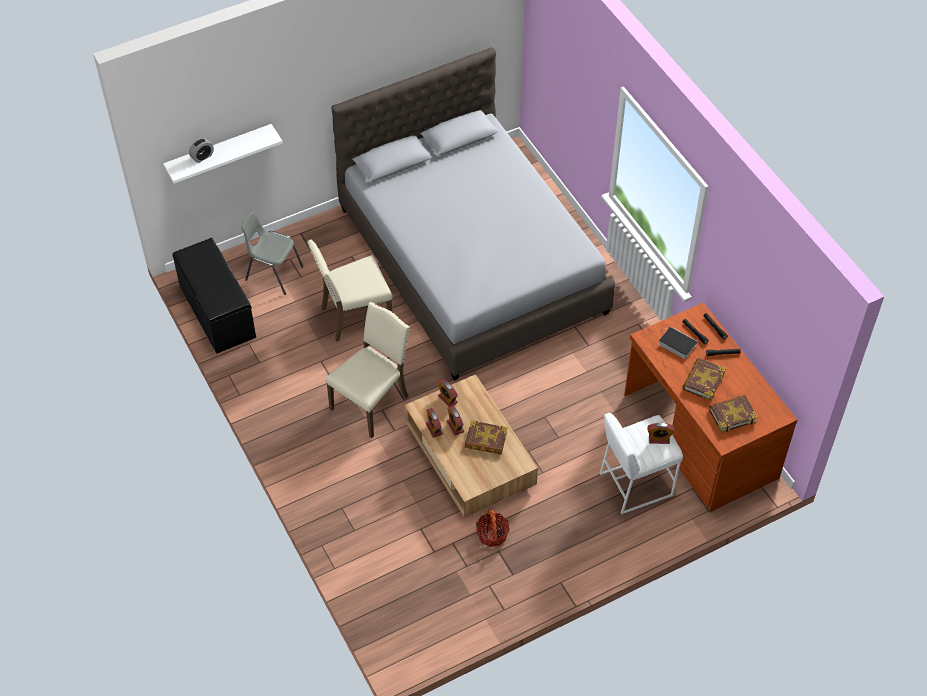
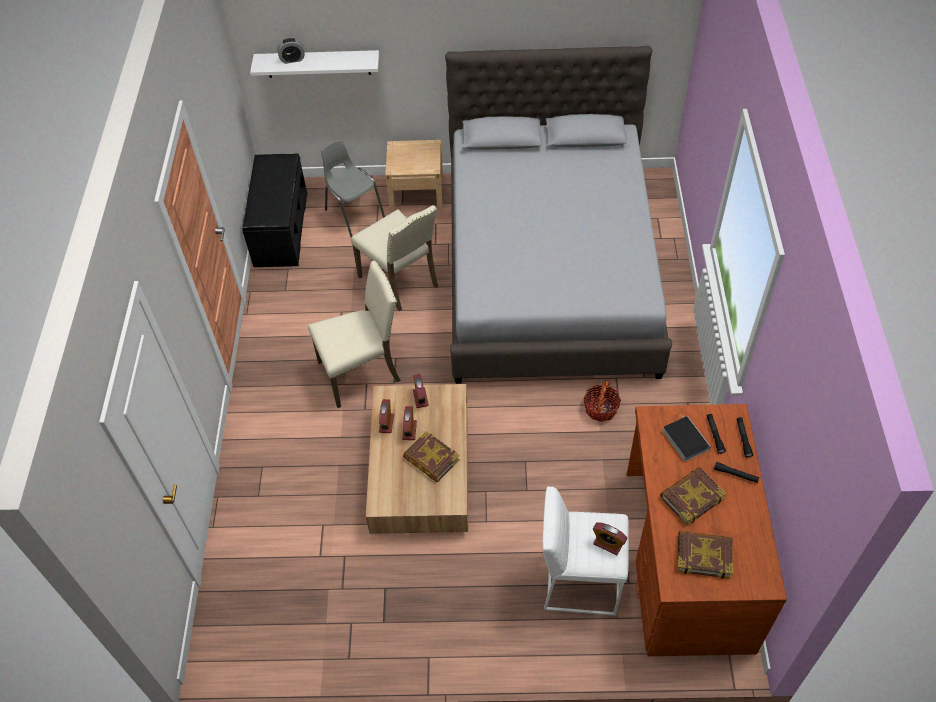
camera: 30 degrees right, 0 degrees up
(317, 236) = (416, 193): none -> beige nightstand
(354, 316) = (400, 281): beige chair -> beige chair turned 135 degrees counterclockwise
(492, 534) = (390, 566): basket -> basket (601, 409)

